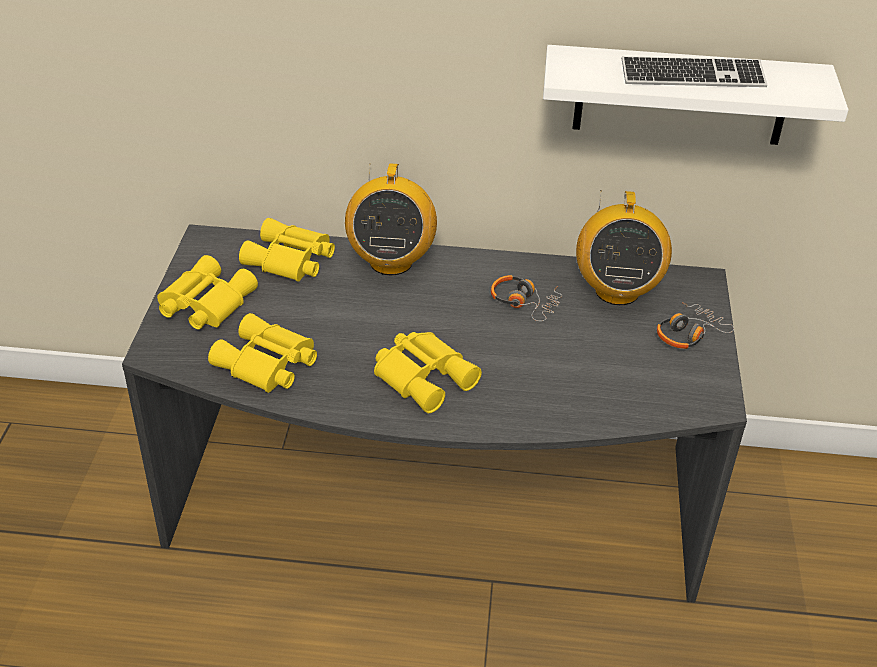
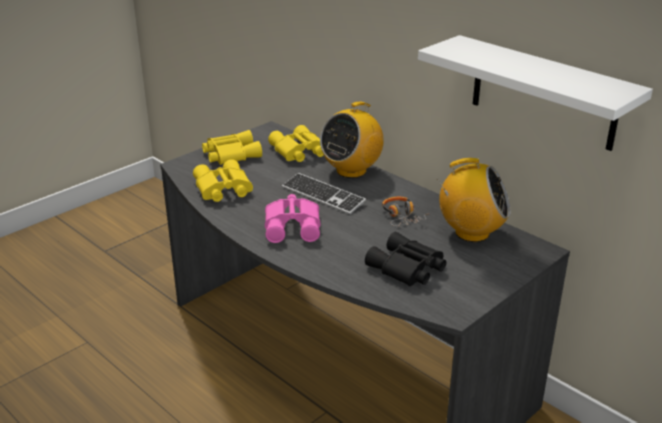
camera: 40 degrees right, 10 degrees down
(425, 376) = (294, 226): yellow binoculars -> pink binoculars
(611, 371) = (407, 269): none -> black binoculars
(616, 291) = (471, 233): radio -> radio turned 120 degrees counterclockwise
(689, 333) = (489, 272): headphones -> none
(692, 76) = (527, 68): keyboard -> keyboard (323, 195)

